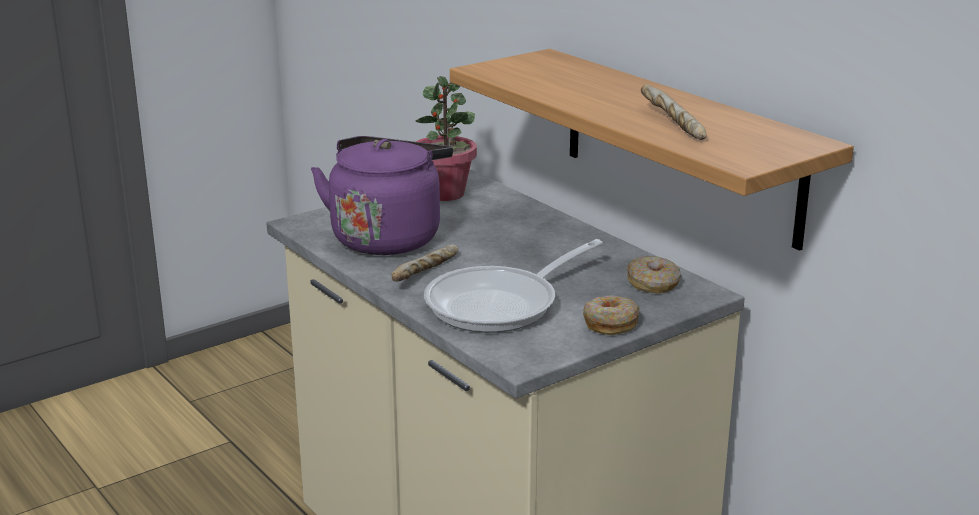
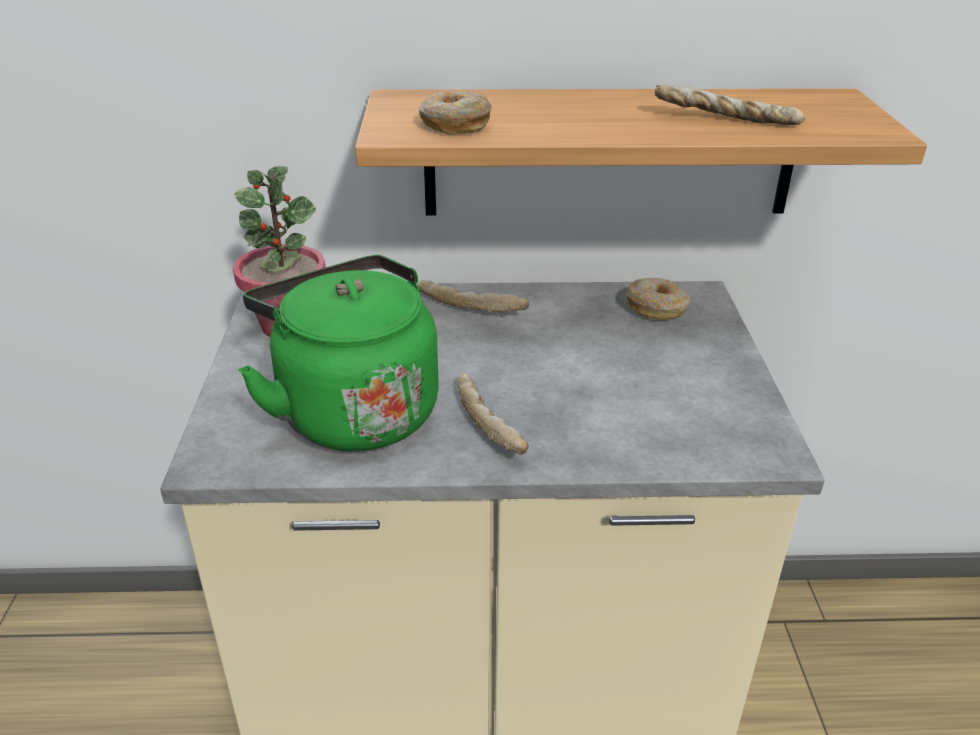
camera: 55 degrees left, 10 degrees up
(388, 237) = (353, 410): purple kettle -> green kettle
(501, 304) = (622, 408): frying pan -> none
(551, 230) = (471, 306): none -> bread
(610, 323) = (725, 365): donut -> donut (454, 125)

